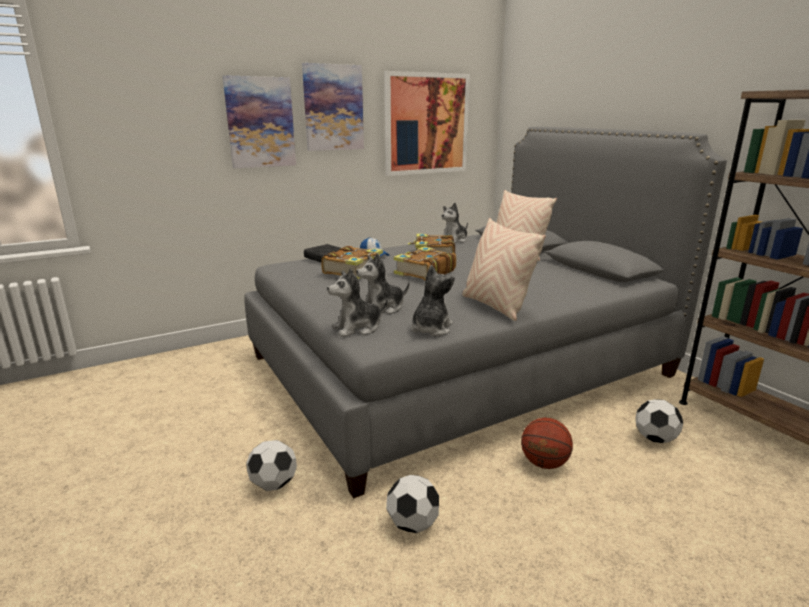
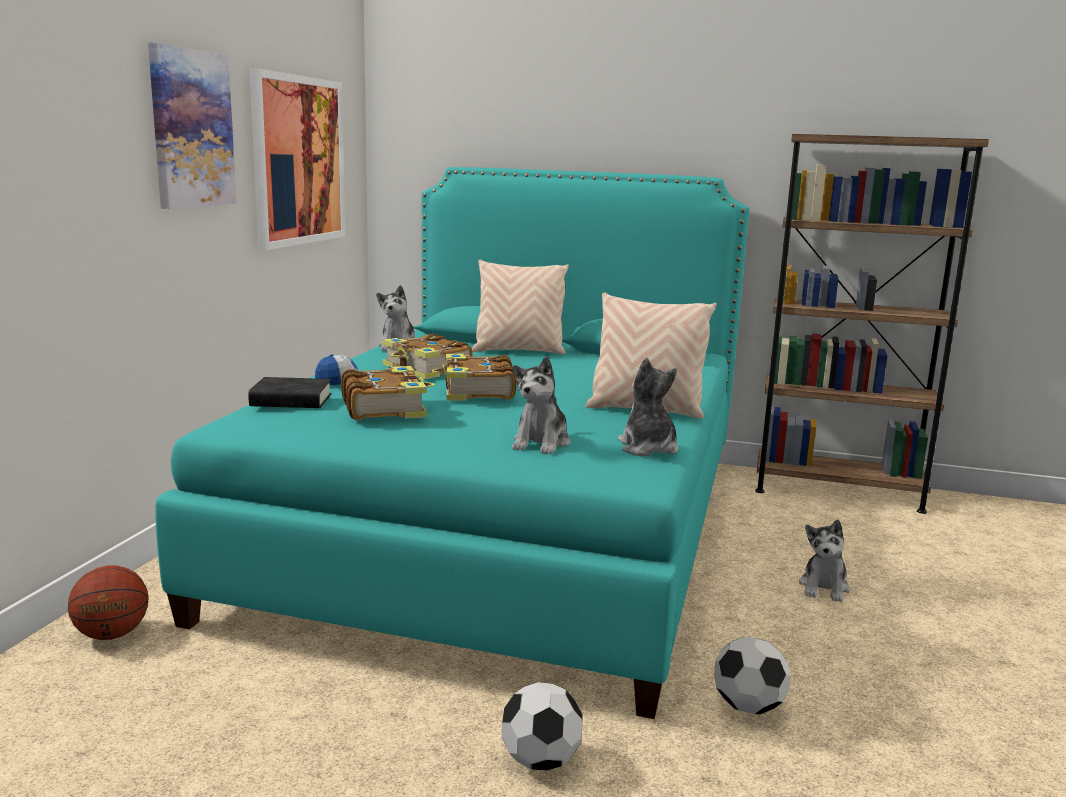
camera: 45 degrees left, 5 degrees down
(260, 122) = (92, 153): picture -> none
(357, 328) = (576, 471): plush toy -> plush toy (824, 587)
(458, 365) = (505, 529): grey bed -> turquoise bed
(544, 463) = (751, 592): basketball -> basketball (111, 635)
(655, 438) = (790, 531): football -> none

